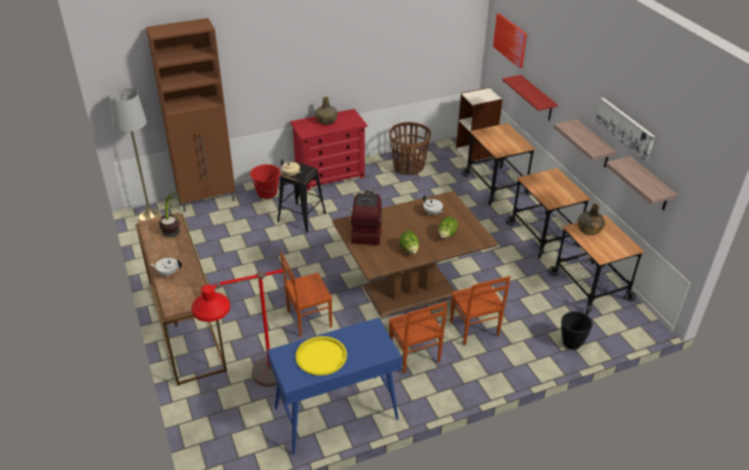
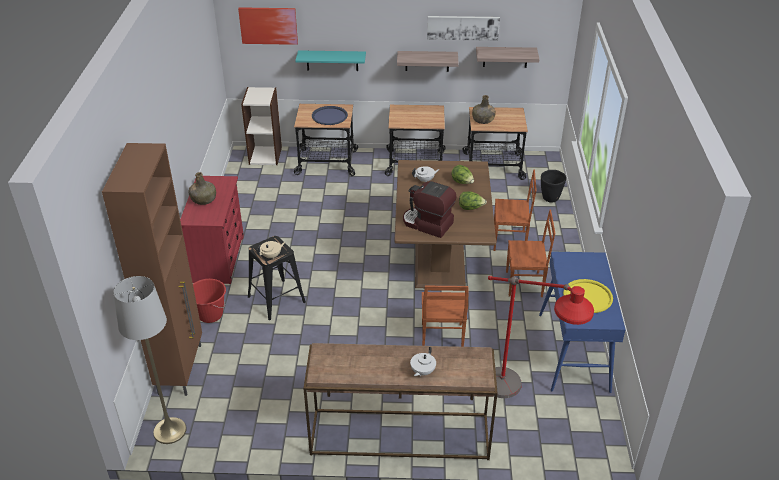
camera: 65 degrees left, 0 degrees up
(176, 237) = (360, 353): potted plant -> none
(408, 167) = (252, 202): basket -> none
(503, 142) = (329, 116): none -> blue tray
(537, 98) = (332, 60): red shelf -> turquoise shelf

